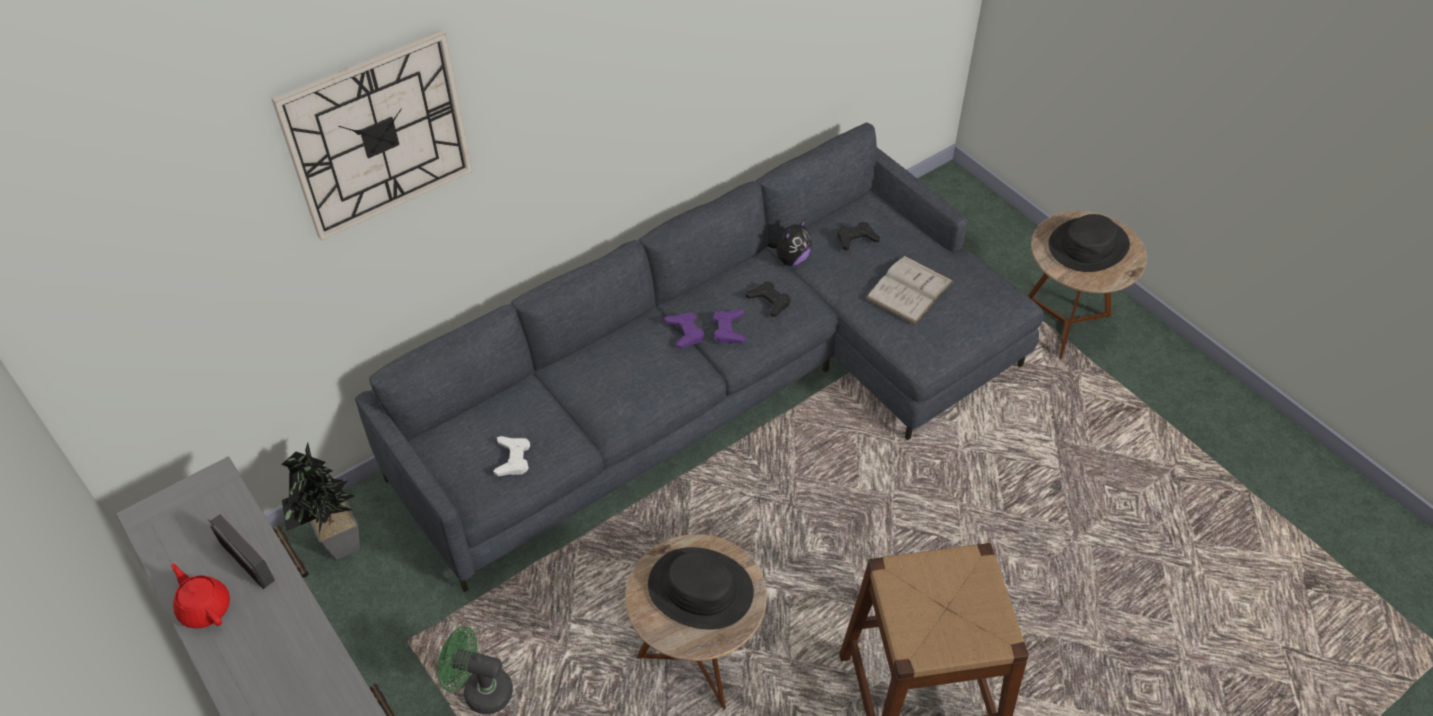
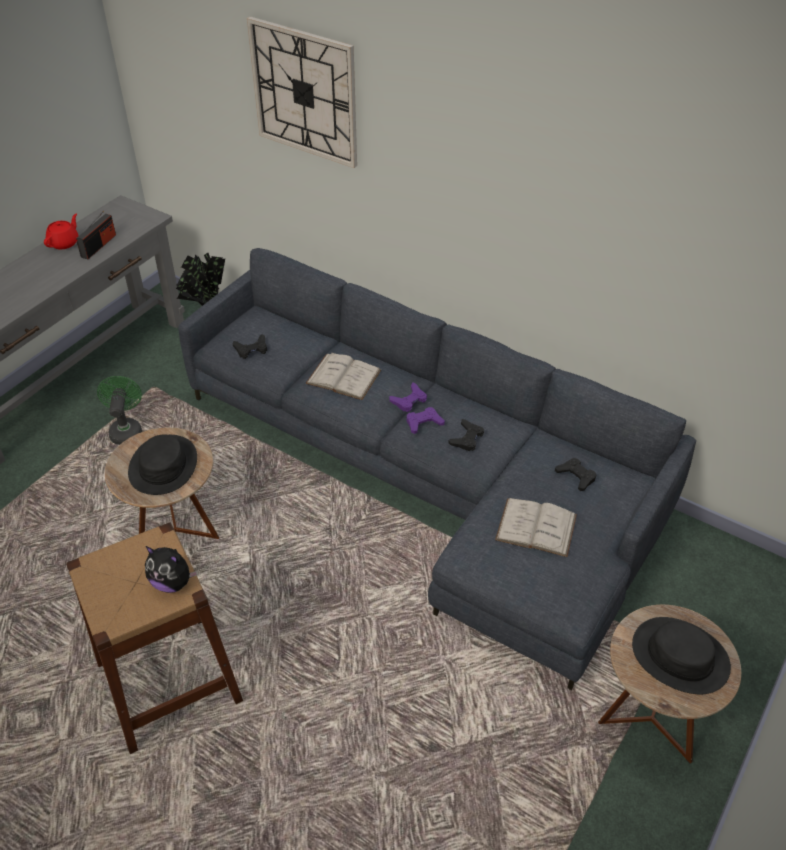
camera: 70 degrees right, 5 degrees down
(513, 459) = (251, 349): white game controller -> black game controller
(616, 379) = (343, 377): none -> white book
(791, 259) = (529, 443): plush toy -> plush toy (172, 582)

